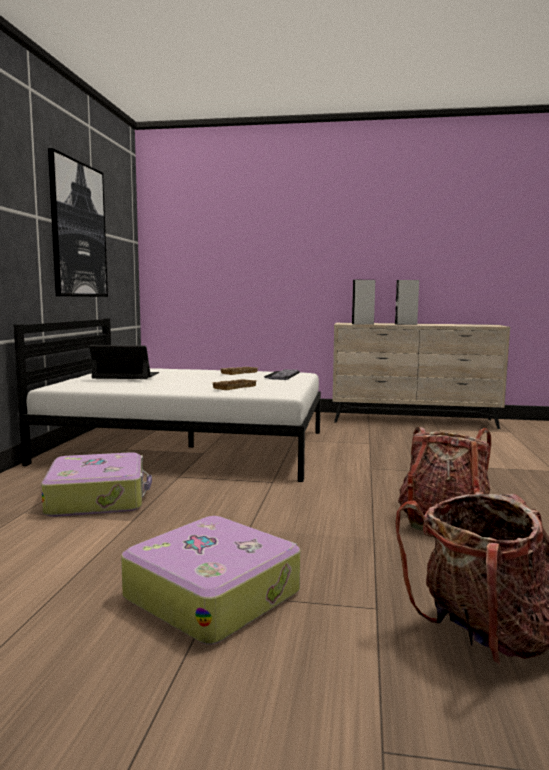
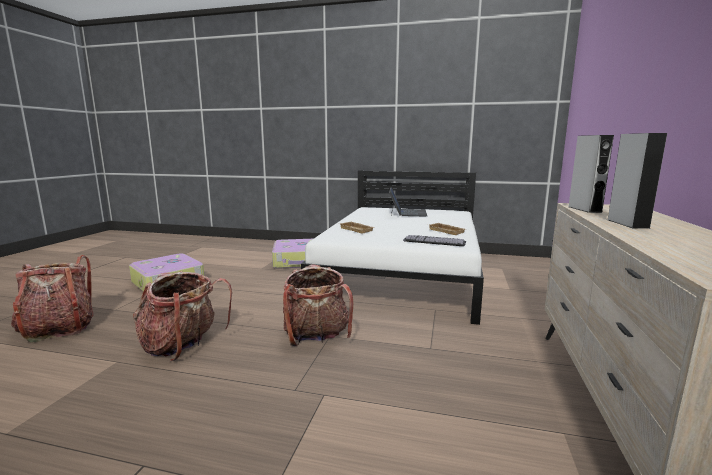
camera: 95 degrees right, 5 degrees up
(78, 230) = (446, 106): picture -> none
(377, 472) = (316, 337): none -> backpack

